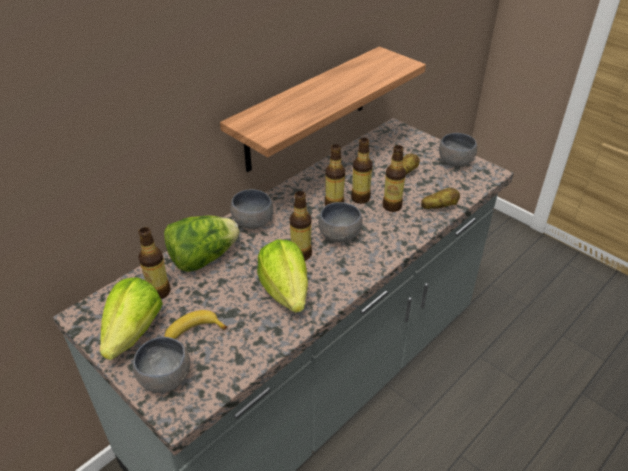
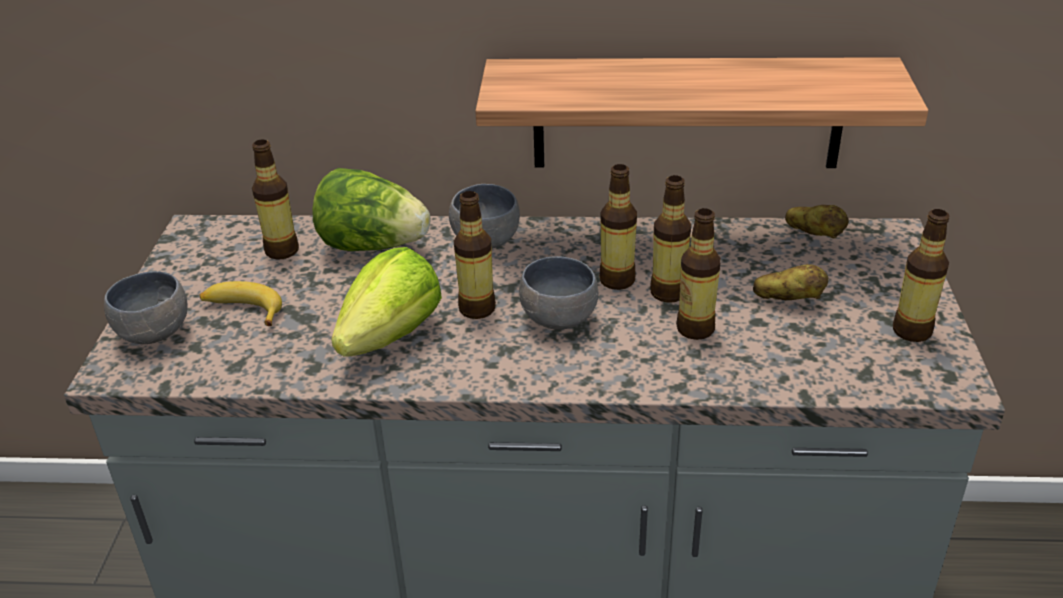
camera: 50 degrees right, 5 degrees down
(134, 333) = (201, 273): lettuce -> none
(439, 207) = (766, 373): potato -> potato (814, 235)
(453, 162) = (912, 331): grey bowl -> bottle

